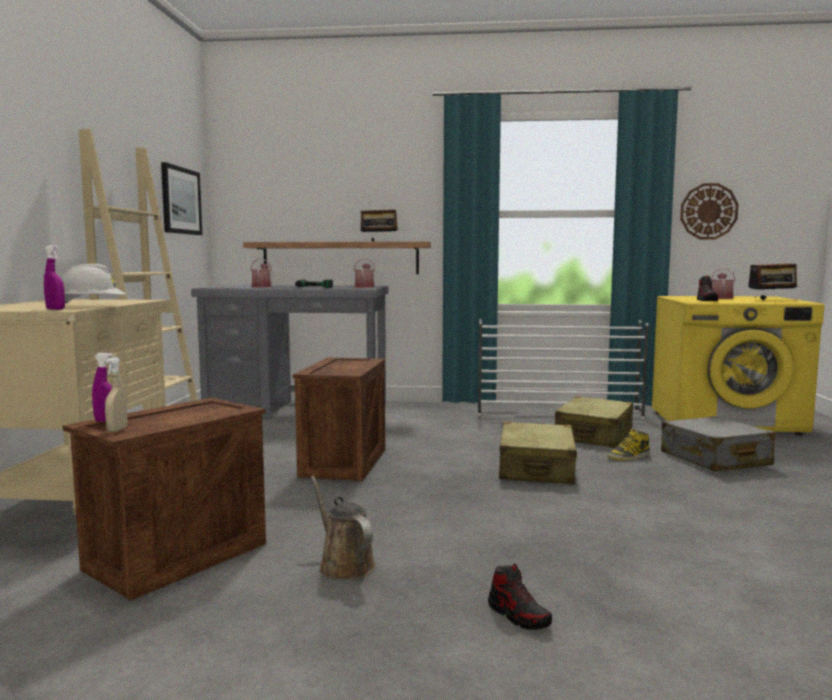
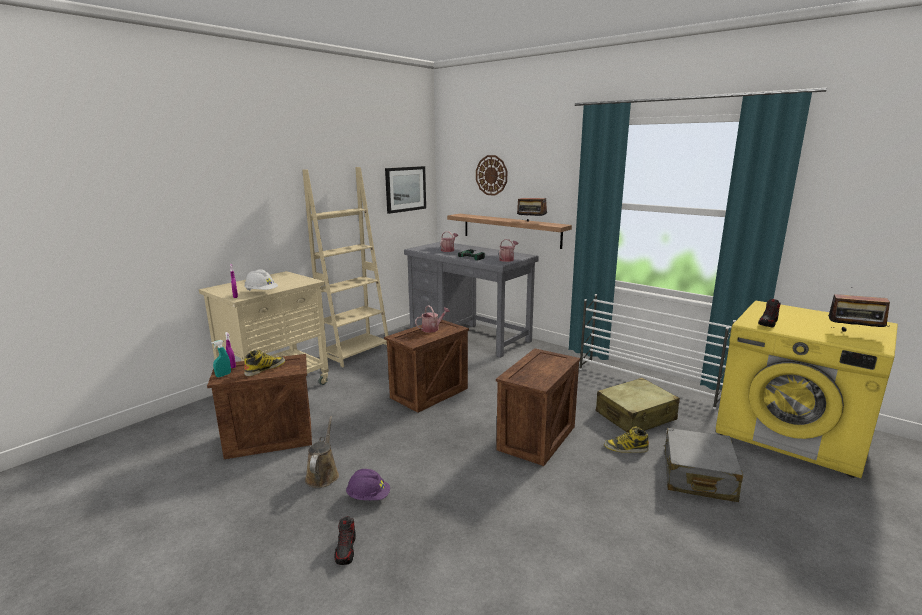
camera: 35 degrees right, 10 degrees up
(117, 430) = (223, 375): beige spray bottle -> turquoise spray bottle
(181, 415) = (265, 369): none -> boot
(449, 564) = (368, 497): none -> purple hard hat
(536, 468) = (536, 437): beige suitcase -> crate
(708, 211) = (838, 220): wall clock -> wall clock (491, 175)
(721, 298) = (807, 318): watering can -> watering can (432, 329)

